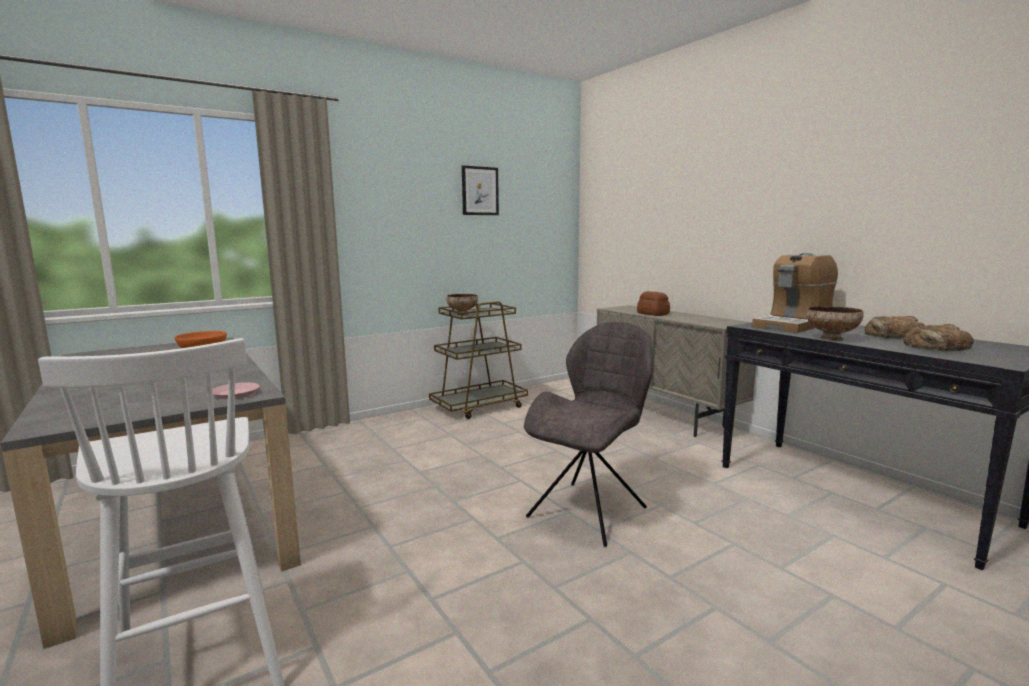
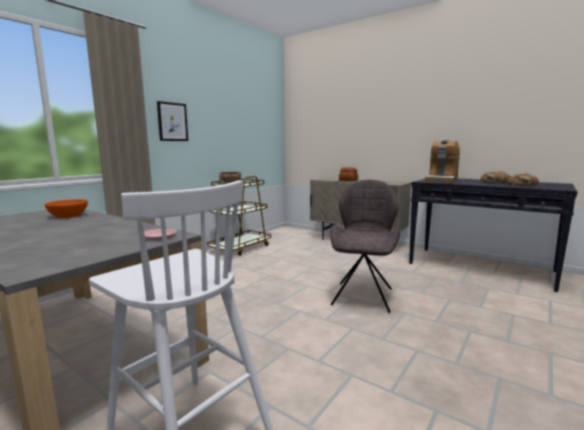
camera: 20 degrees left, 0 degrees up
(480, 191) = (231, 103): picture -> picture (172, 122)
(832, 338) = (473, 184): bowl -> none

